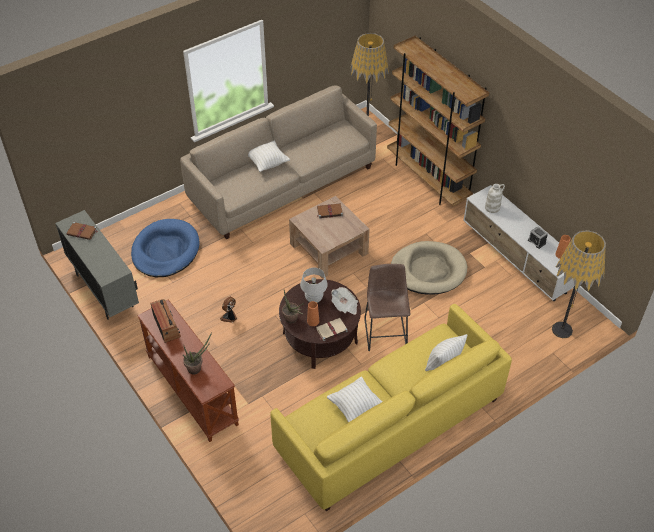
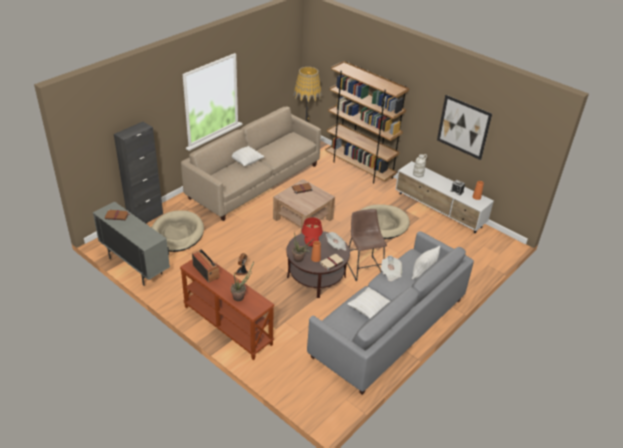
camera: 15 degrees left, 10 degrees down
(133, 223) = (145, 218): none -> black cabinet
(165, 251) = (177, 233): blue dog bed -> beige dog bed
(314, 299) = (311, 244): white table lamp -> red table lamp
(389, 424) = (389, 327): yellow sofa -> grey sofa
(400, 358) = (390, 273): none -> newspaper
(552, 160) = (463, 127): none -> picture
(562, 330) = (488, 250): floor lamp -> none

